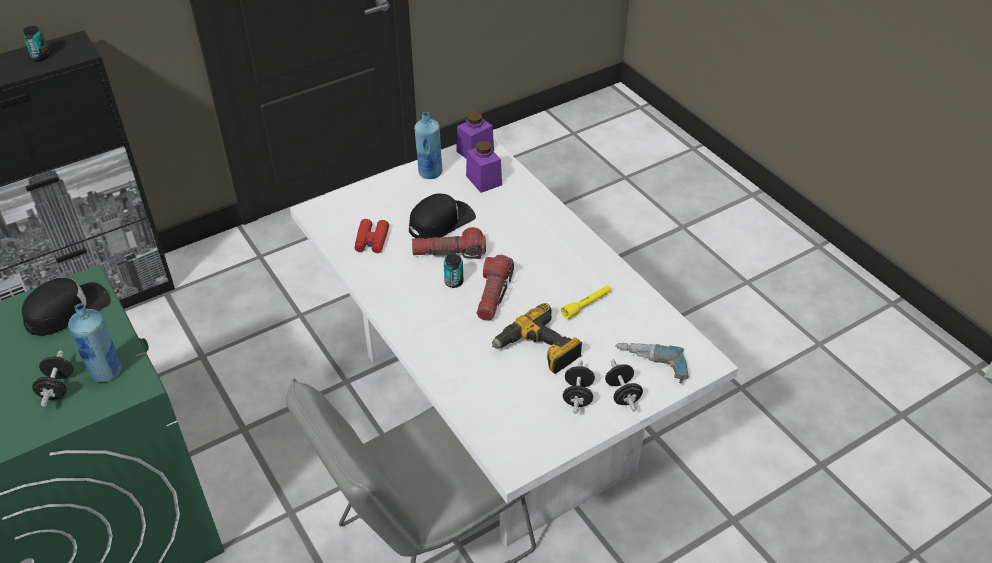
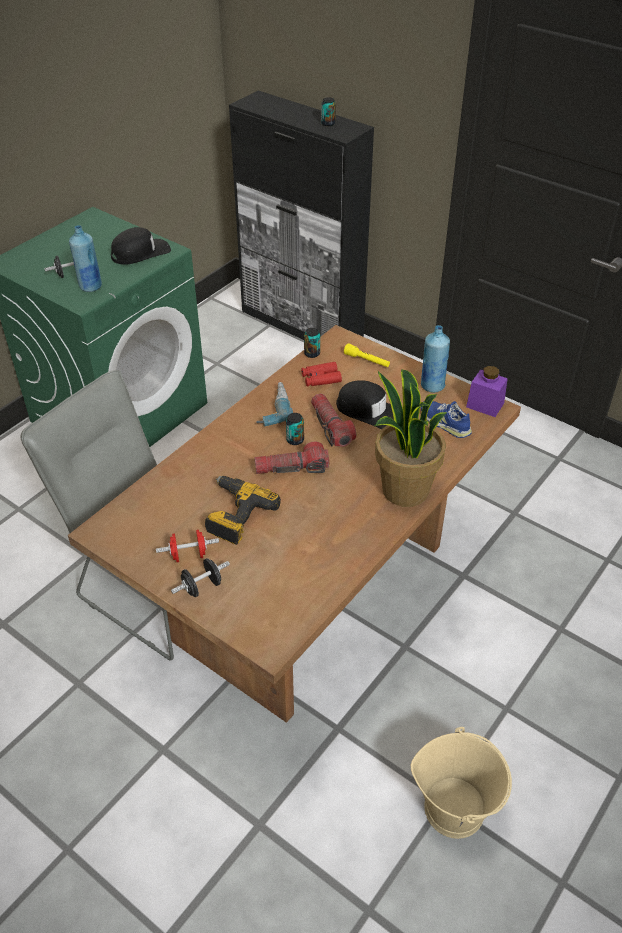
camera: 70 degrees right, 0 degrees up
(67, 310) = (140, 252): black cap -> black cap turned 60 degrees counterclockwise
(327, 236) = (312, 353): none -> can
(484, 180) = (445, 422): purple jar -> blue shoe
(493, 411) = (310, 589): white dining table -> brown dining table
(557, 230) = (404, 490): none -> potted plant
(577, 396) = (189, 555): black dumbbell -> red dumbbell
(586, 305) = (308, 535): yellow flashlight -> yellow flashlight (367, 361)
(650, 367) = (245, 601): power drill -> power drill (272, 409)
(748, 383) = (454, 808): none -> beige bucket

